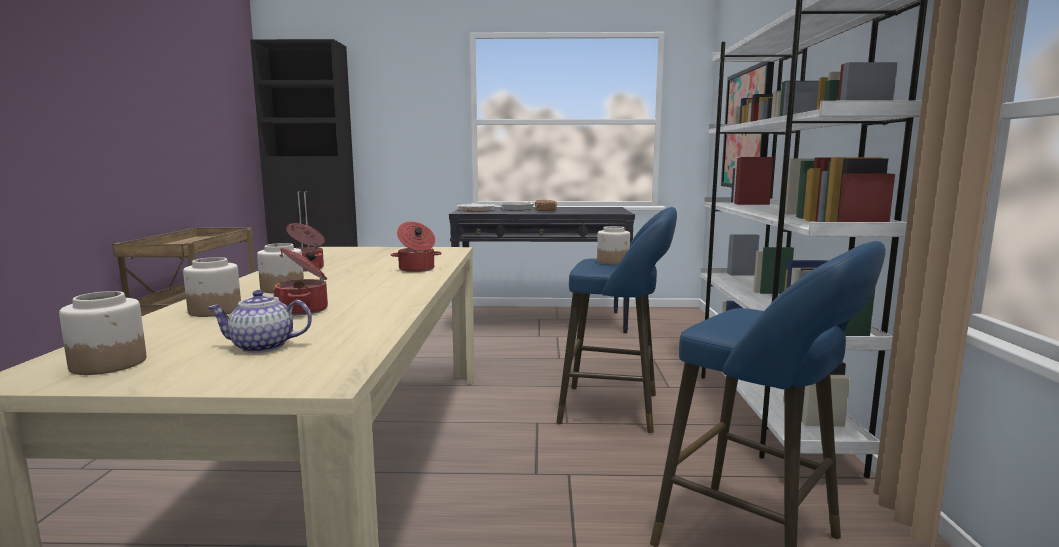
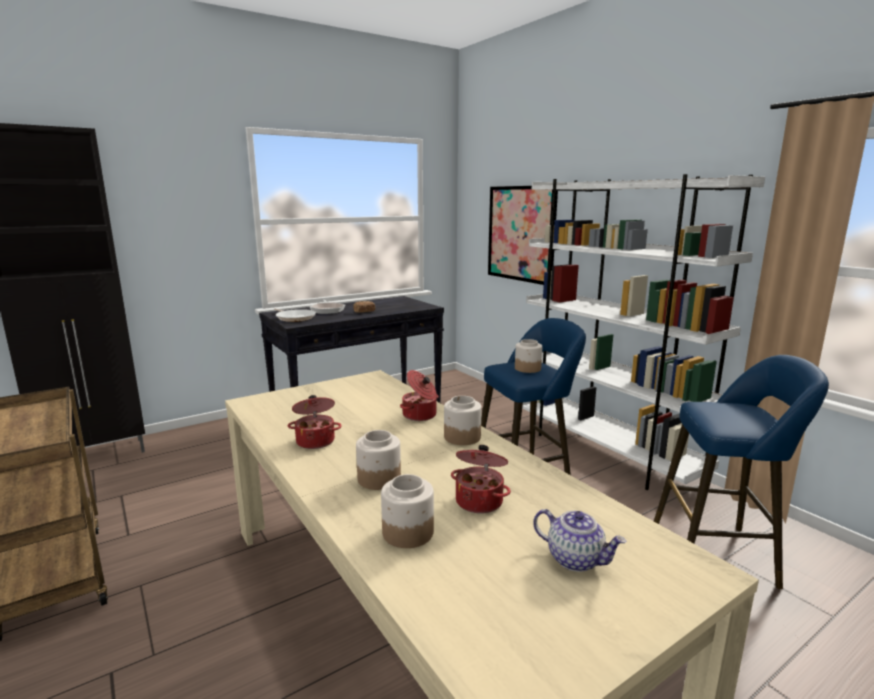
camera: 35 degrees left, 5 degrees up
(109, 363) = (527, 640): jar -> jar (462, 437)
(262, 347) = (576, 559): teapot -> teapot turned 105 degrees counterclockwise

